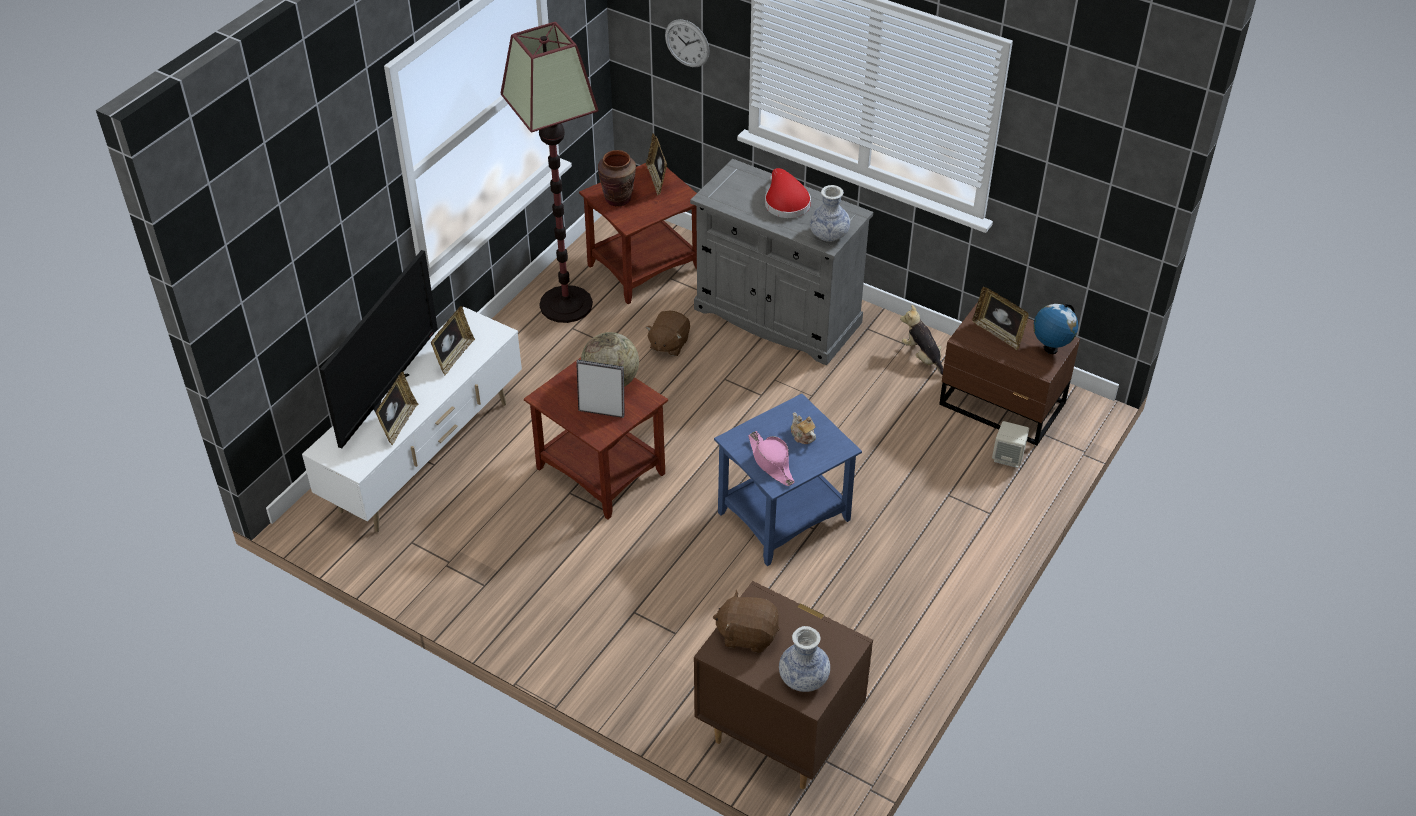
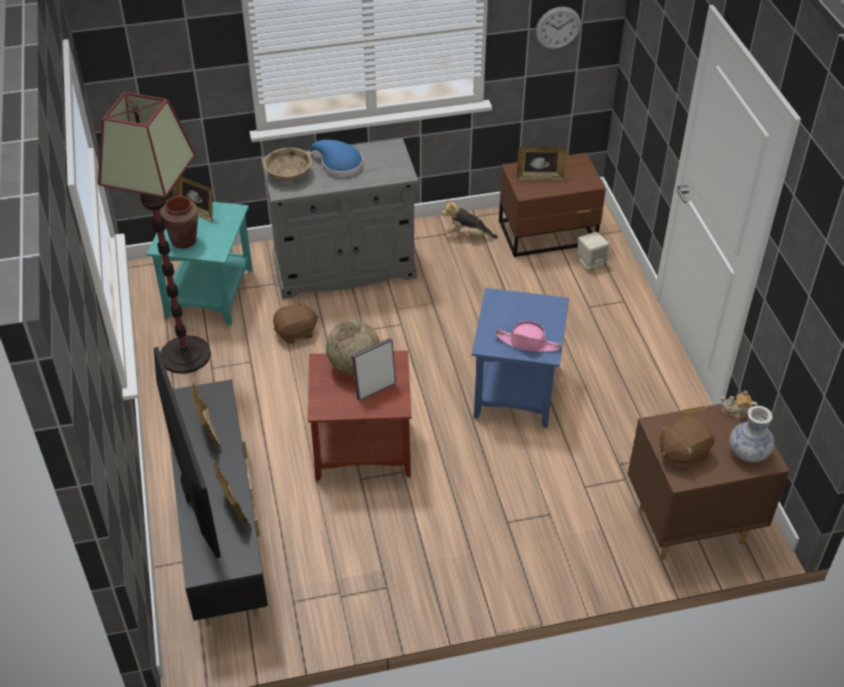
camera: 45 degrees left, 0 degrees up
(427, 456) = (222, 533): white tv stand -> black tv stand
(643, 266) = (208, 293): brown side table -> turquoise side table
(668, 344) = (296, 333): brown plush toy -> brown plush toy turned 90 degrees counterclockwise
(687, 43) = (180, 78): wall clock -> wall clock (558, 27)
(734, 186) = (289, 174): none -> beige bowl
(785, 202) = (338, 165): red hat -> blue hat
(802, 436) = (523, 313): teapot -> teapot (736, 411)
(829, 234) = (396, 168): vase -> none
(1050, 349) = (580, 168): globe -> none

